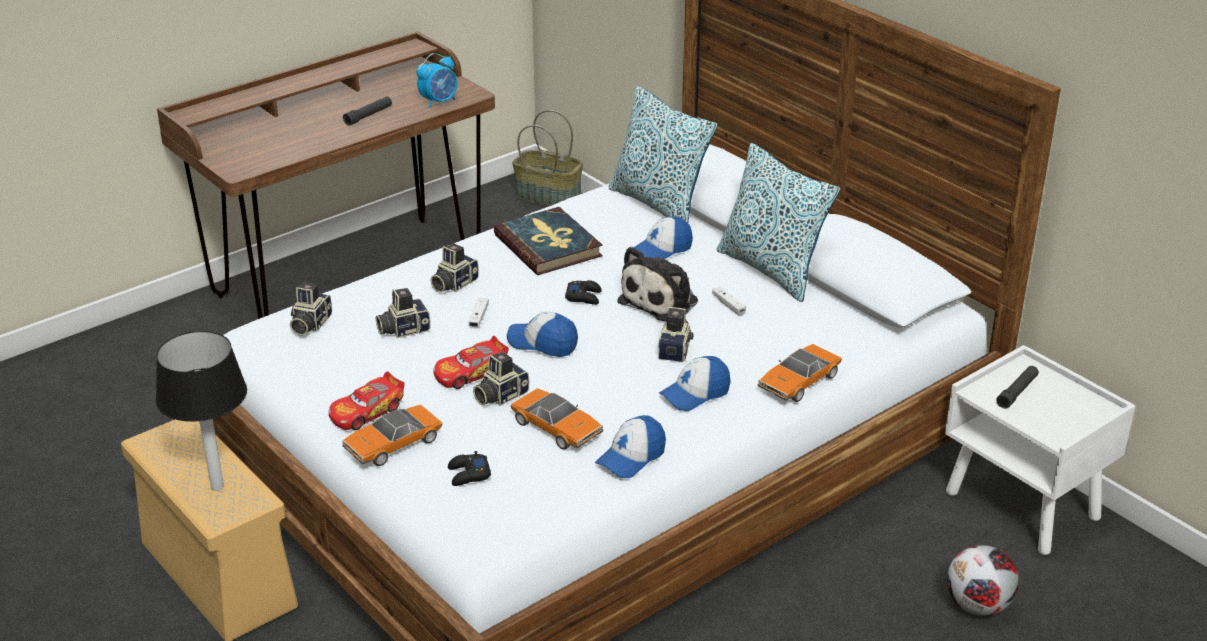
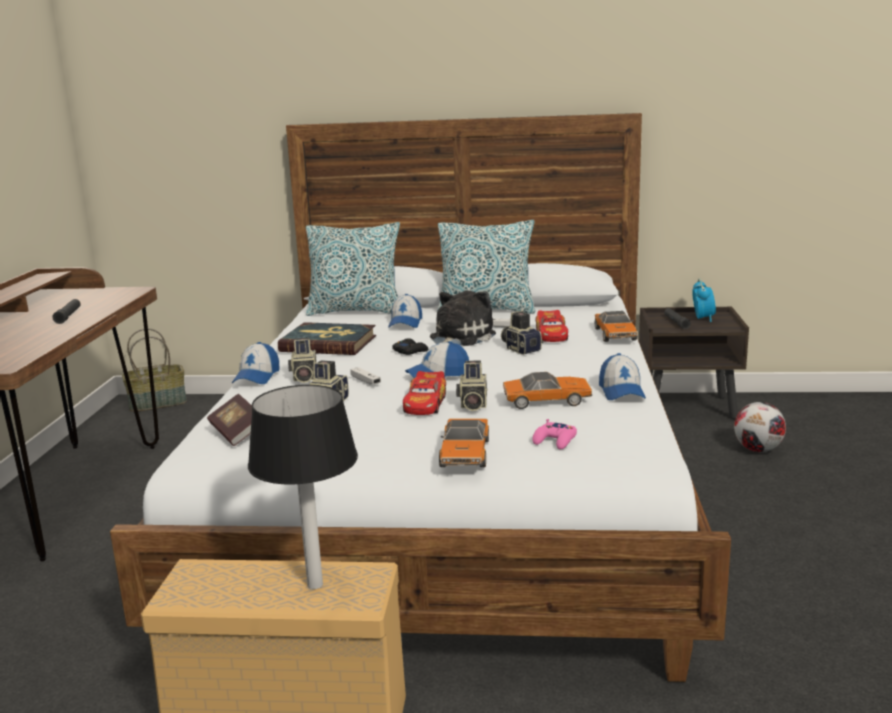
camera: 45 degrees left, 15 degrees down
(309, 324) = (237, 432): camera -> book
(366, 412) = (401, 450): toy car -> toy car (551, 335)
(439, 101) = (116, 298): alarm clock -> alarm clock (703, 318)
(468, 474) = (555, 441): black game controller -> pink game controller
(662, 300) = (459, 338): plush toy -> plush toy turned 135 degrees counterclockwise
(695, 394) = (580, 358): cap -> cap (257, 377)
(1024, 506) = (688, 407): white nightstand -> brown nightstand

